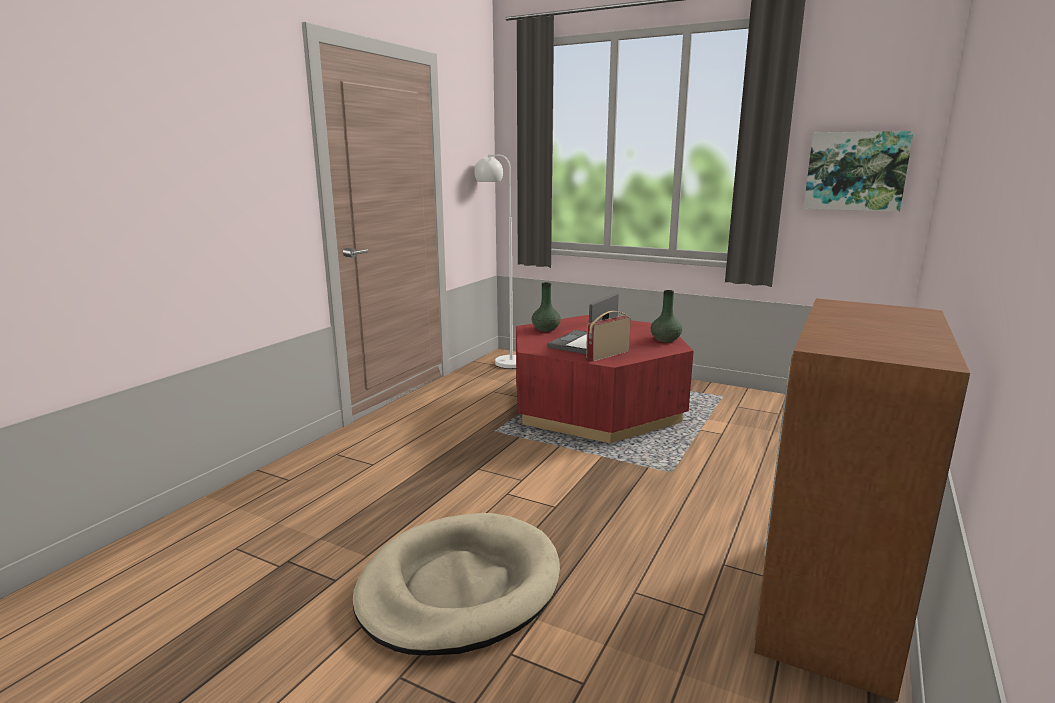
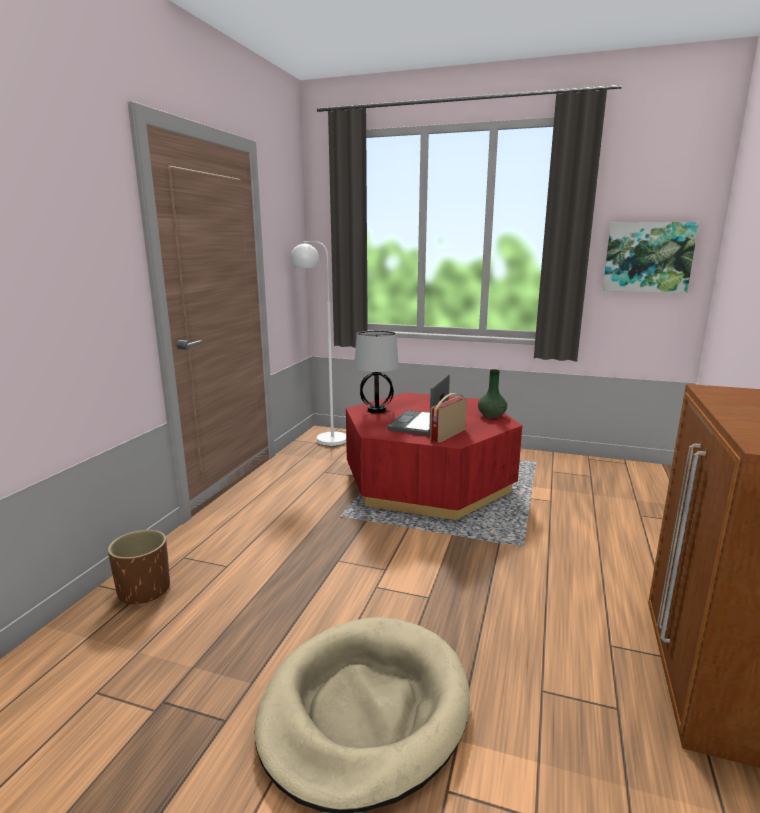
camera: 10 degrees left, 0 degrees up
(294, 477) = (144, 591): none -> brown planter
(545, 329) = (376, 410): green vase -> table lamp

